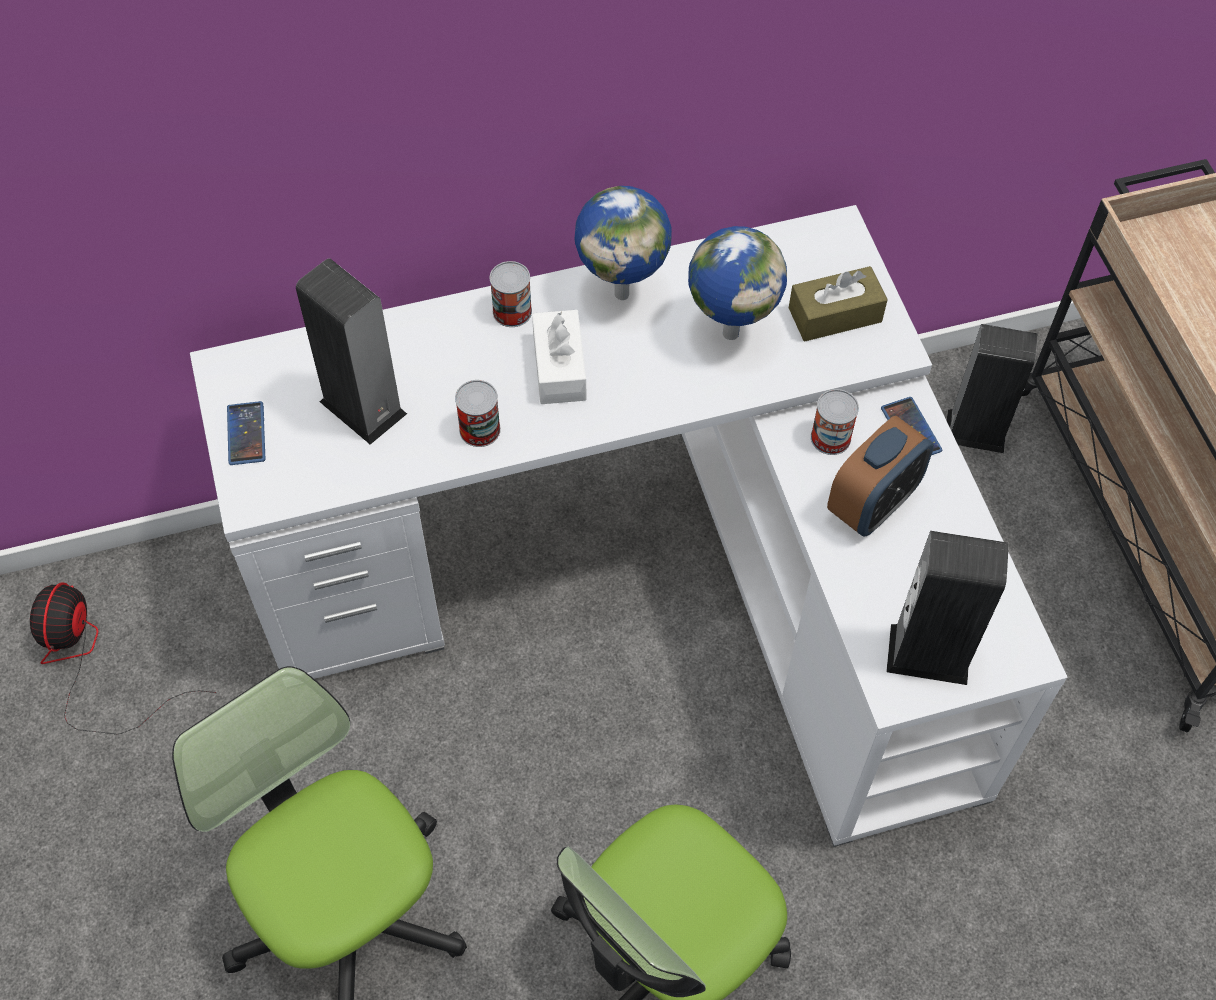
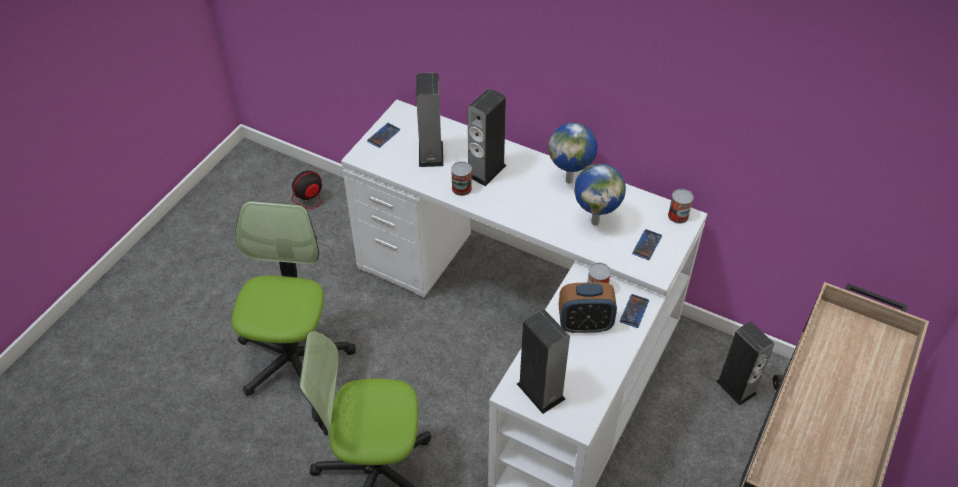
camera: 45 degrees right, 10 degrees down
(482, 370) = (486, 170): none -> speaker
(512, 311) = (520, 159): can -> can (678, 216)
(559, 367) = (515, 188): white tissue box -> none
(835, 315) = (647, 245): brown tissue box -> phone

